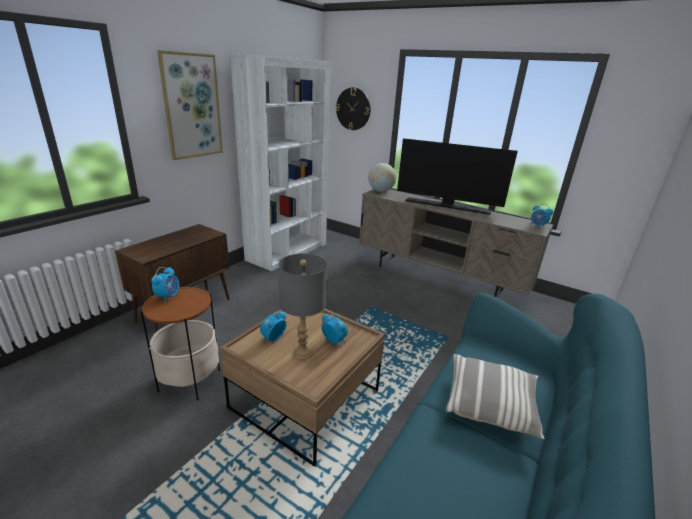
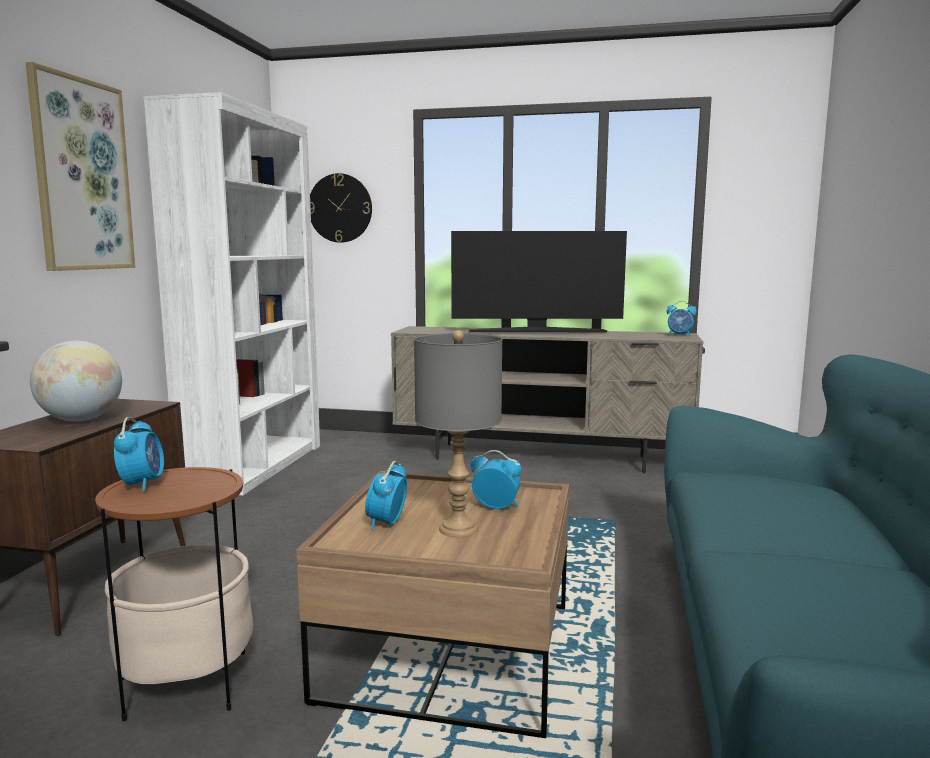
camera: 20 degrees left, 15 degrees down
(380, 191) = (417, 329): globe -> globe (81, 420)
(490, 404) = (793, 526): pillow -> none

